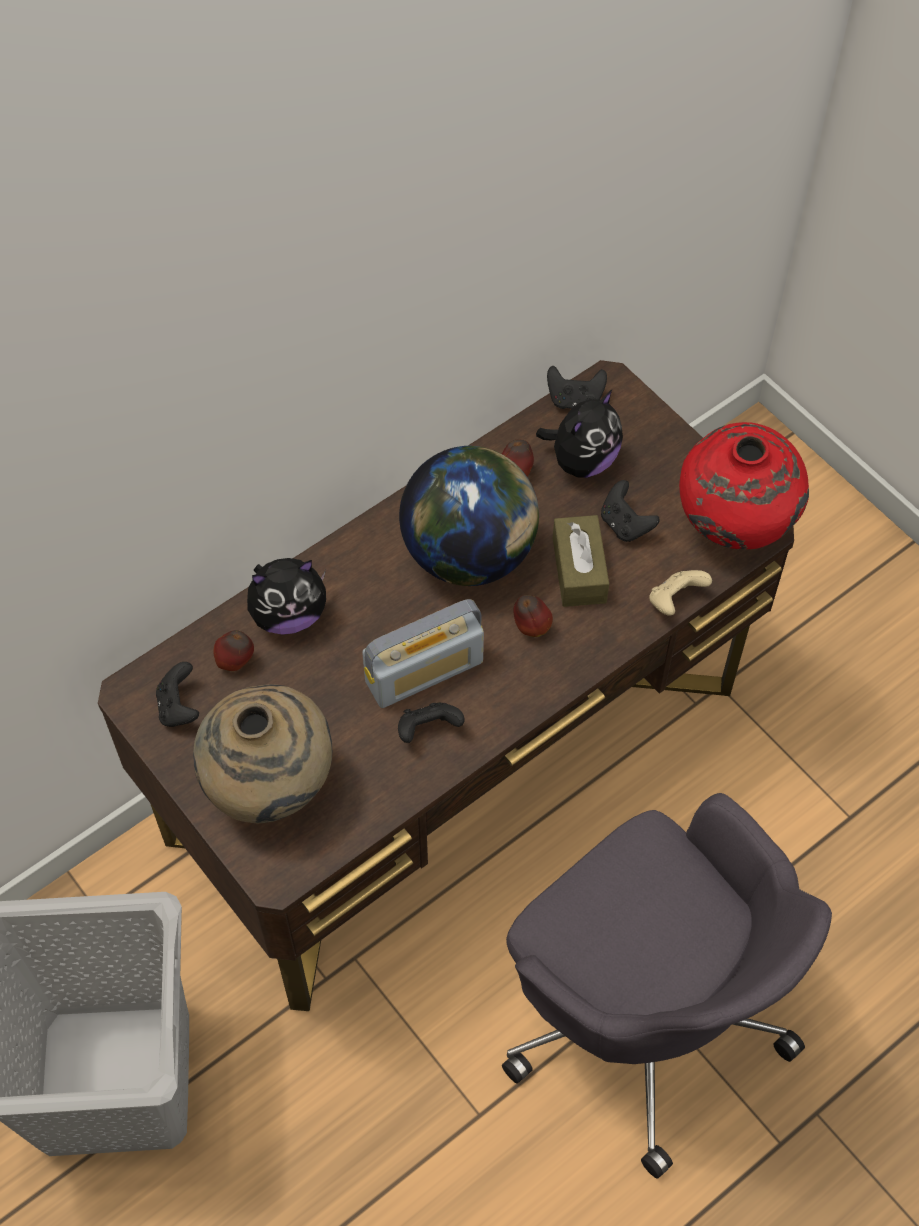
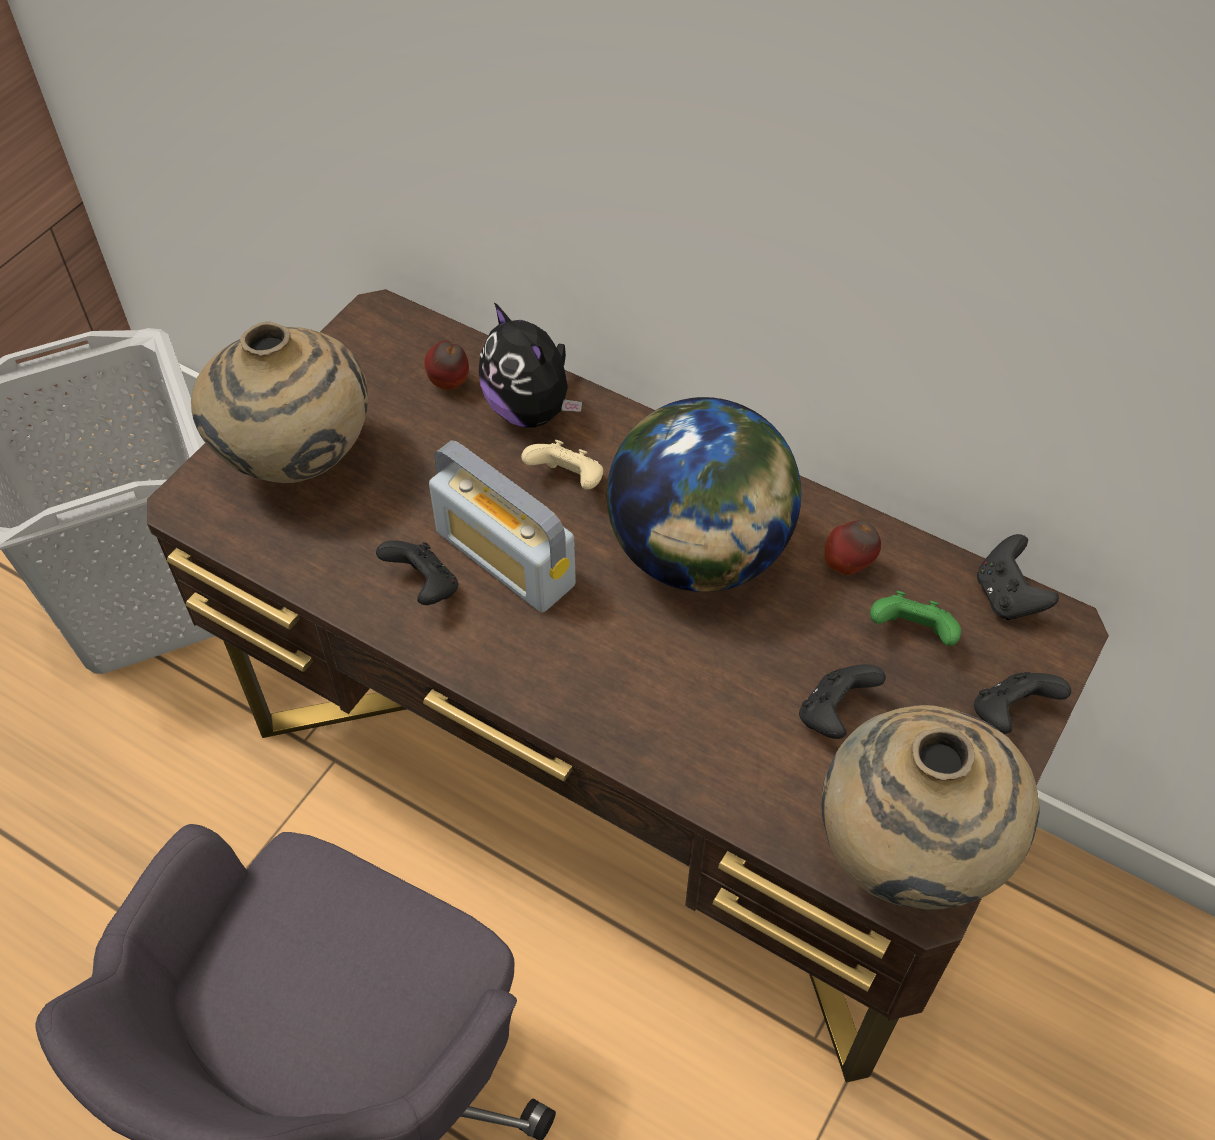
camera: 70 degrees right, 5 degrees down
(179, 707) = (374, 357): black game controller -> black game controller (1009, 714)
(531, 627) = (617, 651): apple -> none
(579, 570) = (732, 680): brown tissue box -> none
(582, 461) = (911, 633): plush toy -> green game controller
(675, 601) = (737, 811): beige game controller -> beige game controller (567, 481)
(734, 527) = (905, 857): red vase -> beige vase

